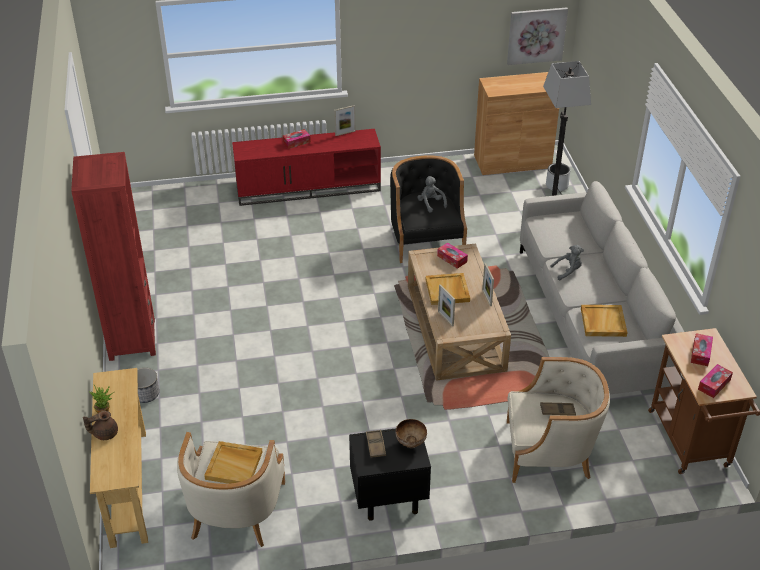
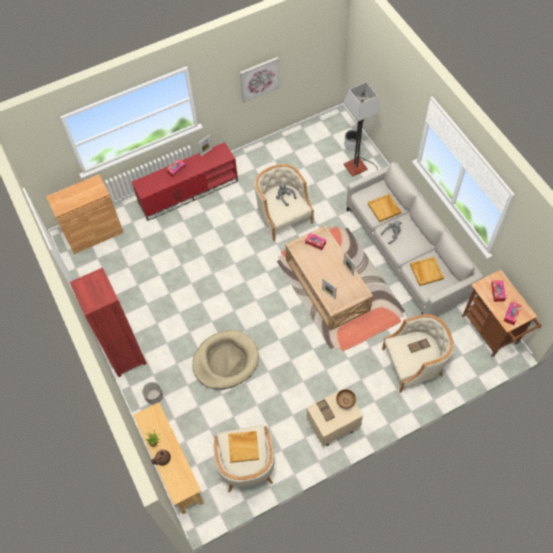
camera: 15 degrees left, 20 degrees up
(267, 379) = (225, 361): none -> beige dog bed
(388, 498) = (332, 427): black nightstand -> beige nightstand
(426, 239) = (283, 215): black armchair -> beige armchair
(448, 291) = (322, 271): beige tray -> beige tray (384, 208)
(512, 161) = (316, 130): brown cabinet -> brown cabinet (94, 233)
(536, 35) = (322, 51): picture -> picture (259, 79)

